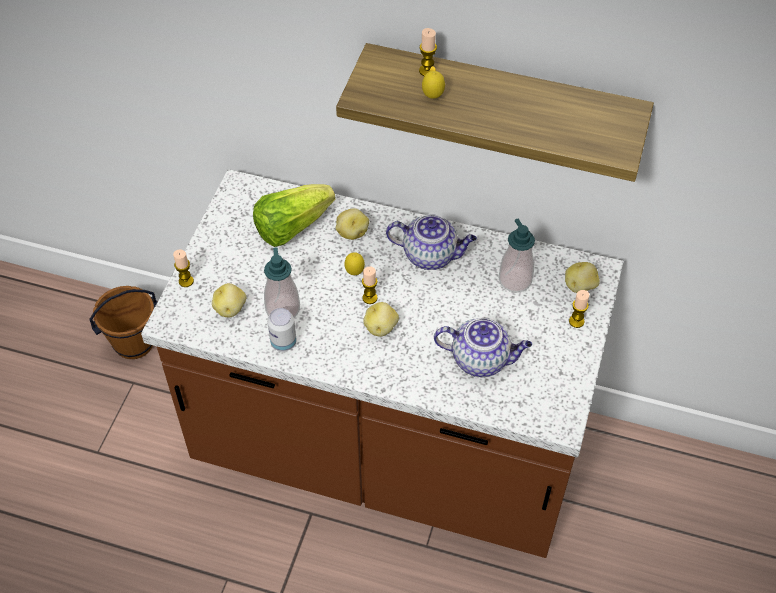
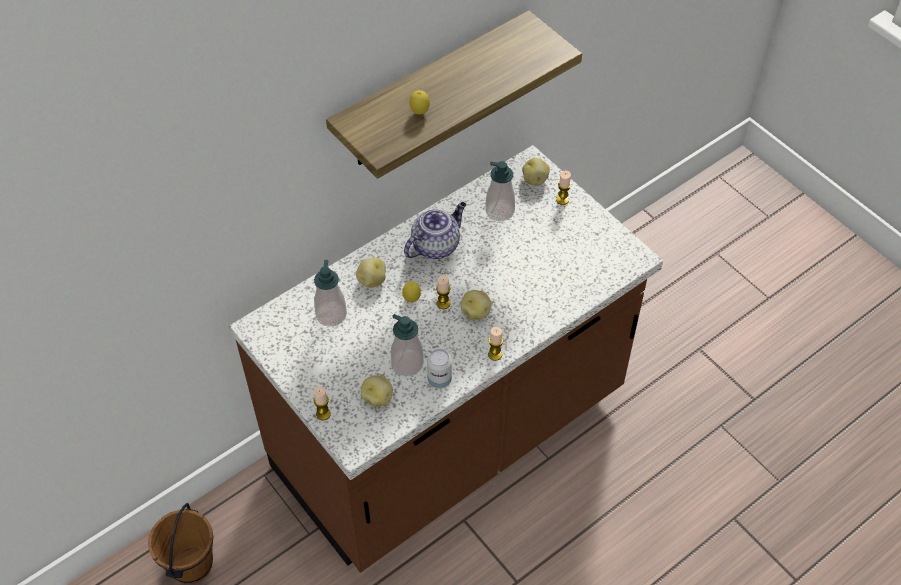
camera: 55 degrees left, 0 degrees up
(291, 227) = (331, 314): lettuce -> soap dispenser
(427, 71) = (390, 101): candle -> candle (495, 354)
(481, 359) = (551, 270): teapot -> none

